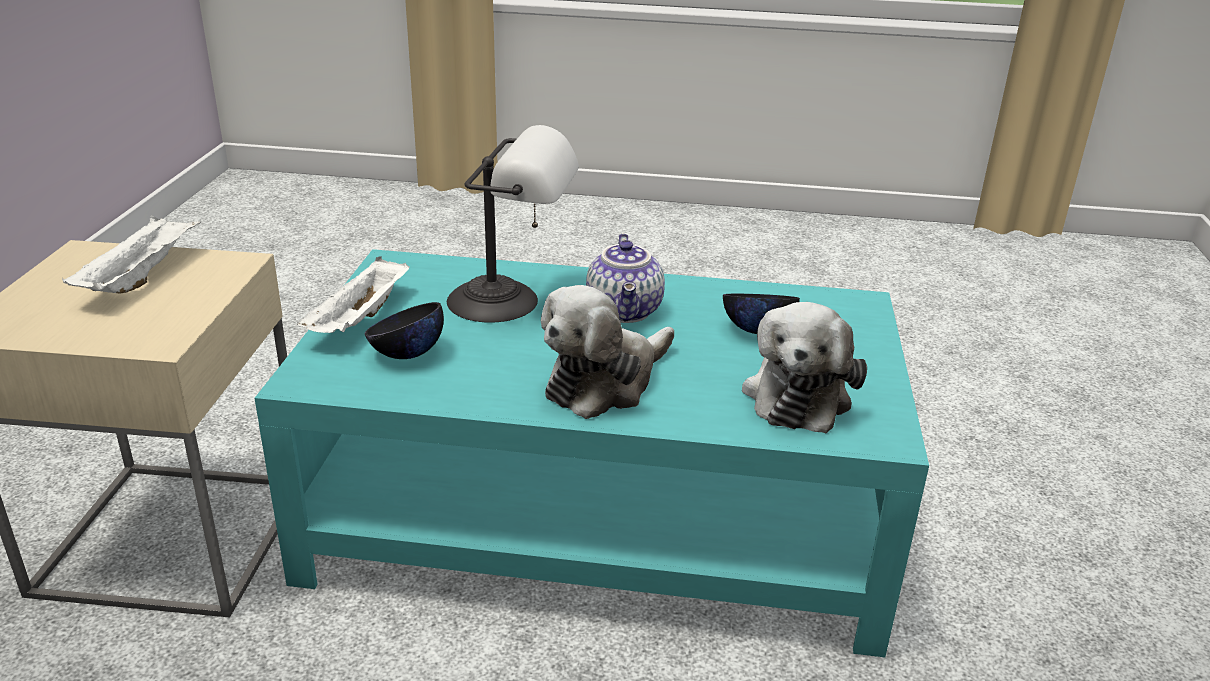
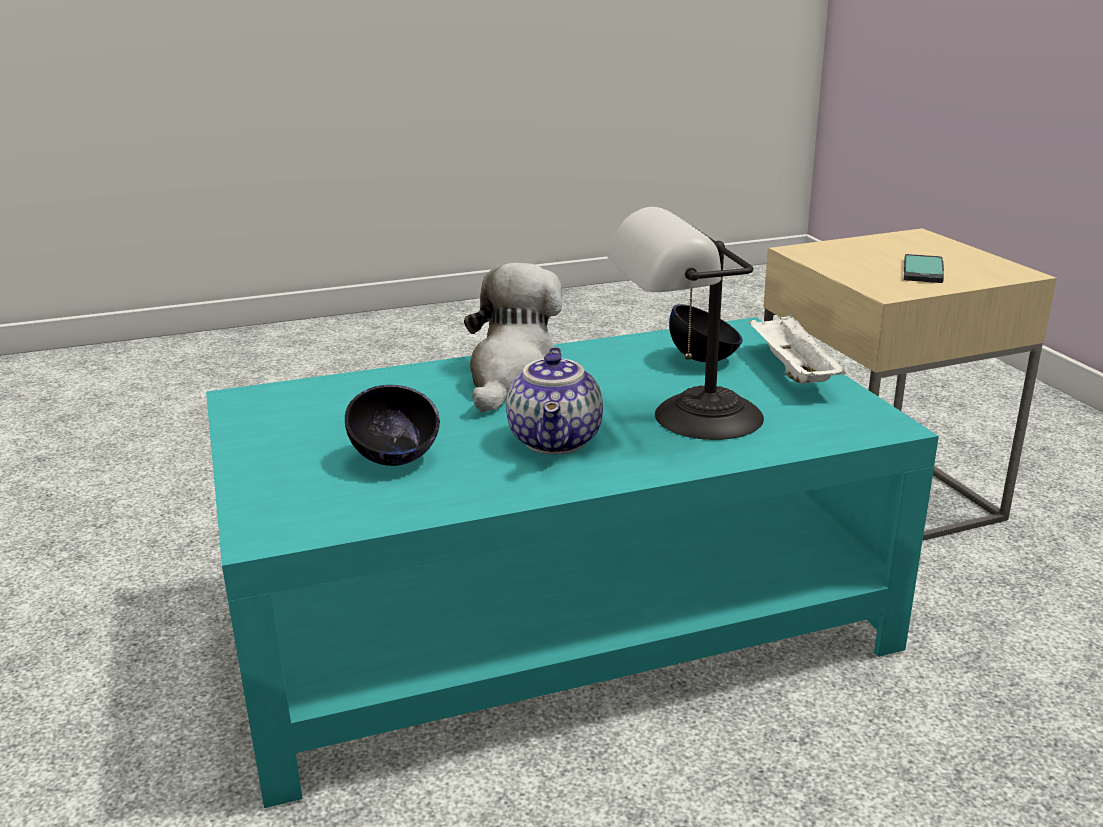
camera: 155 degrees right, 5 degrees down
(140, 276) = (923, 270): white tray -> phone
(626, 311) = (557, 441): teapot -> teapot turned 150 degrees counterclockwise
(798, 394) = (330, 411): plush toy -> none

